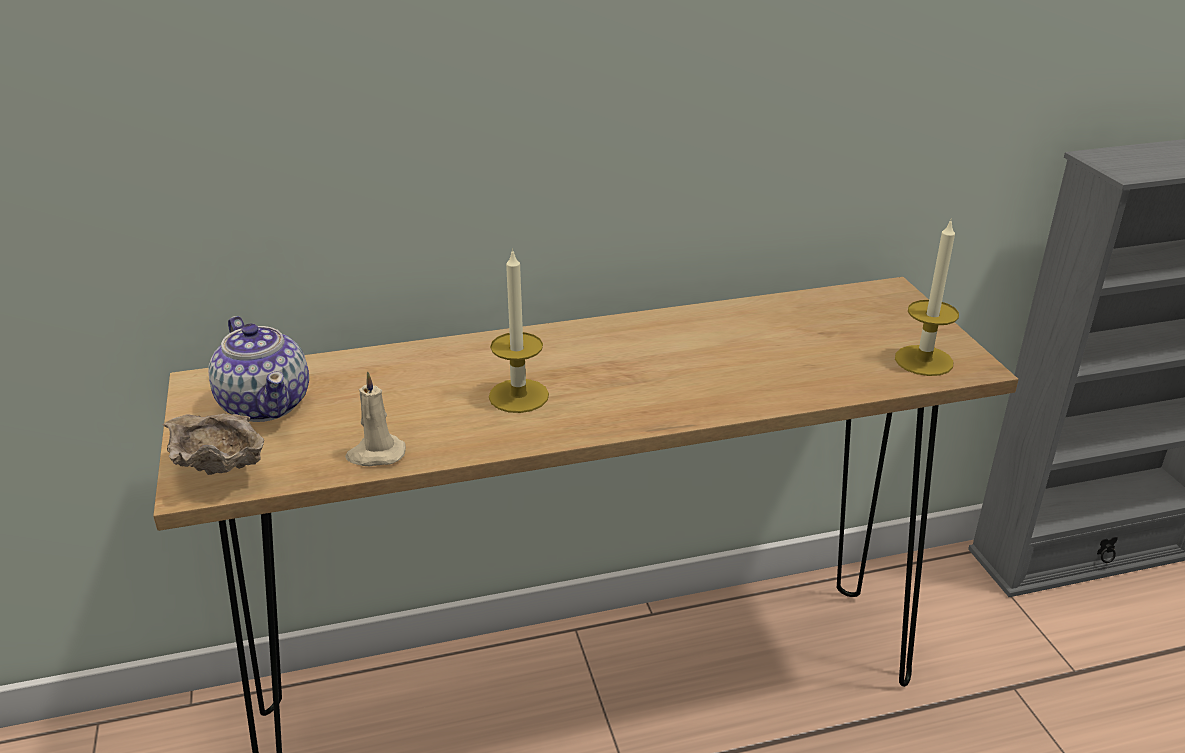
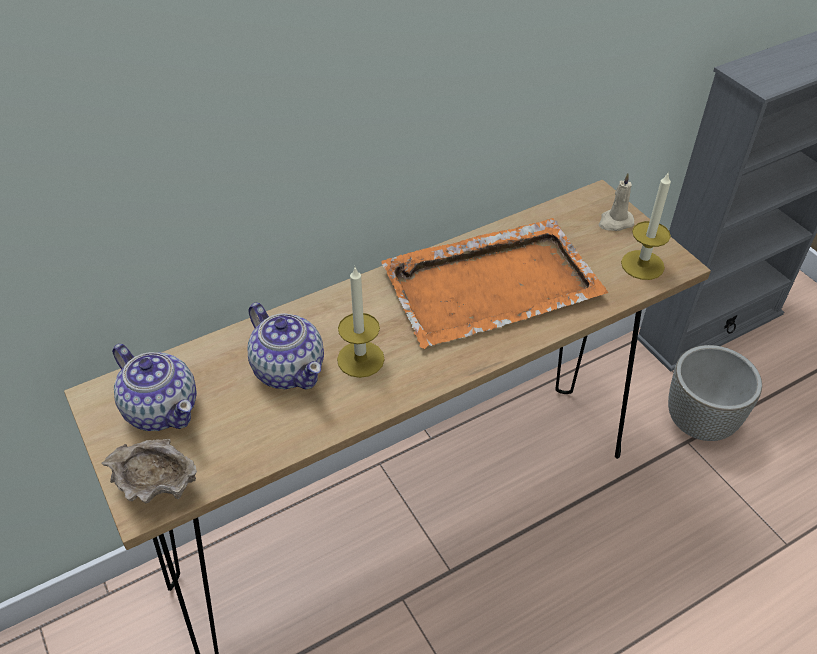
camera: 15 degrees left, 15 degrees up
(375, 454) = (274, 442): beige candle -> beige candle (615, 222)
(429, 391) = (289, 369): none -> teapot
(717, 353) = (493, 285): none -> orange tray
(1037, 668) = (699, 423): none -> grey planter

